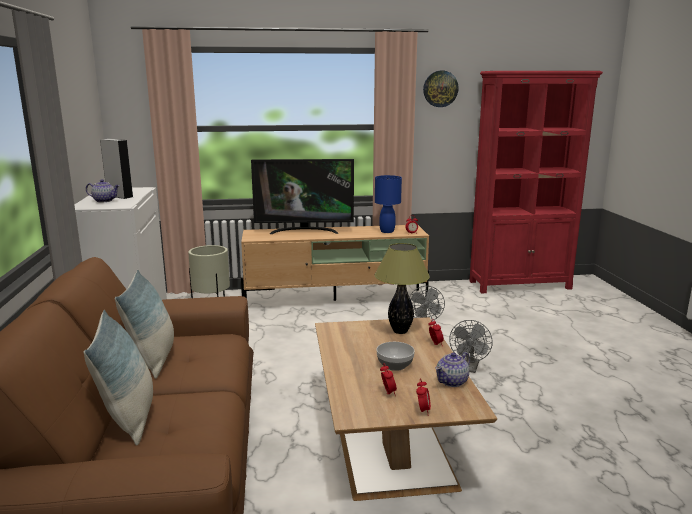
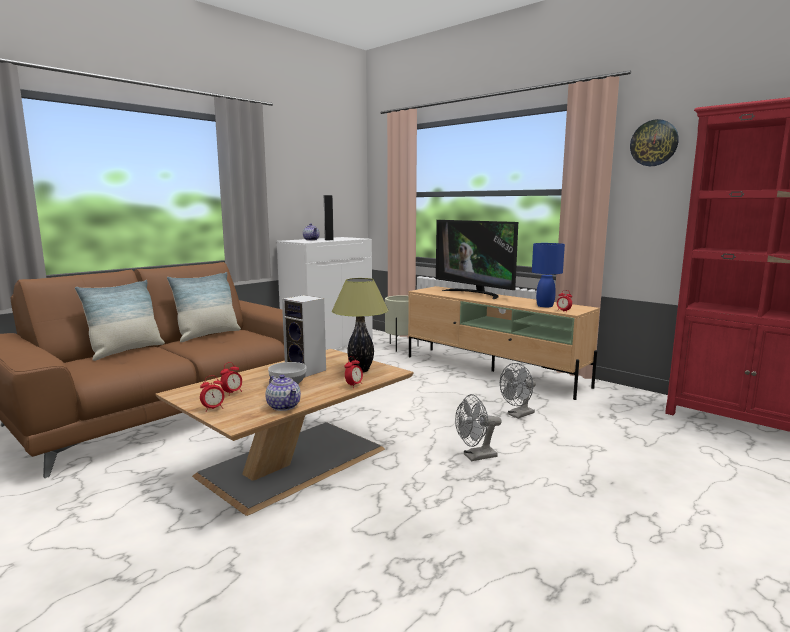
camera: 50 degrees right, 5 degrees down
(369, 349) = (307, 370): none -> speaker
(452, 381) = (284, 406): teapot -> teapot turned 135 degrees counterclockwise

